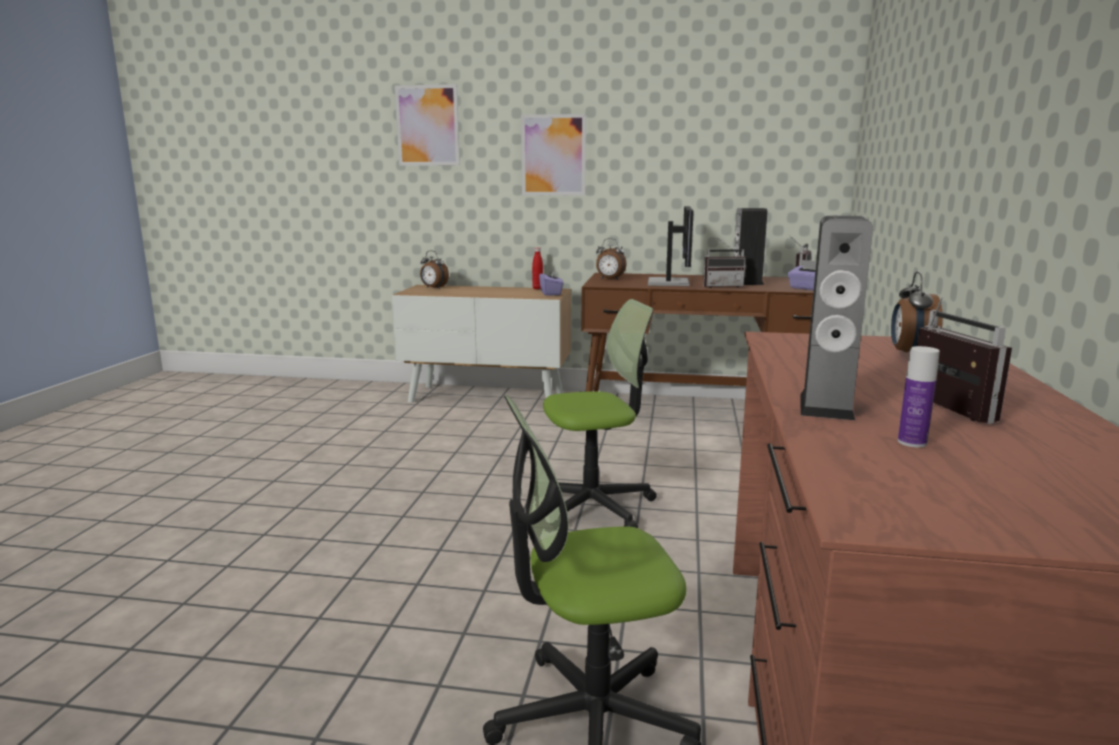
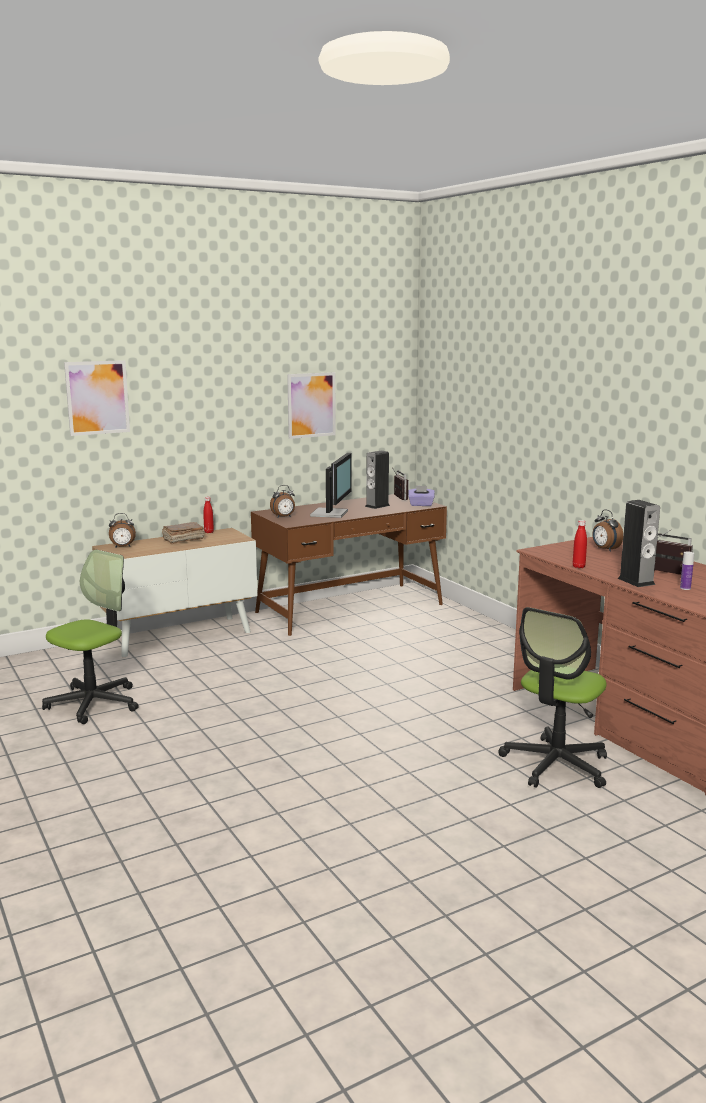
camera: 40 degrees left, 0 degrees up
(496, 290) = (183, 540): none -> brown book
(551, 293) = (233, 535): purple tissue box -> none
(553, 155) = (211, 417): picture -> picture (311, 405)
(594, 506) = (395, 683): office chair -> office chair (94, 703)
(670, 282) = (331, 513): monitor -> monitor turned 45 degrees clockwise
(722, 286) = (370, 511): radio -> none
(777, 366) = (578, 567): none -> red bottle

